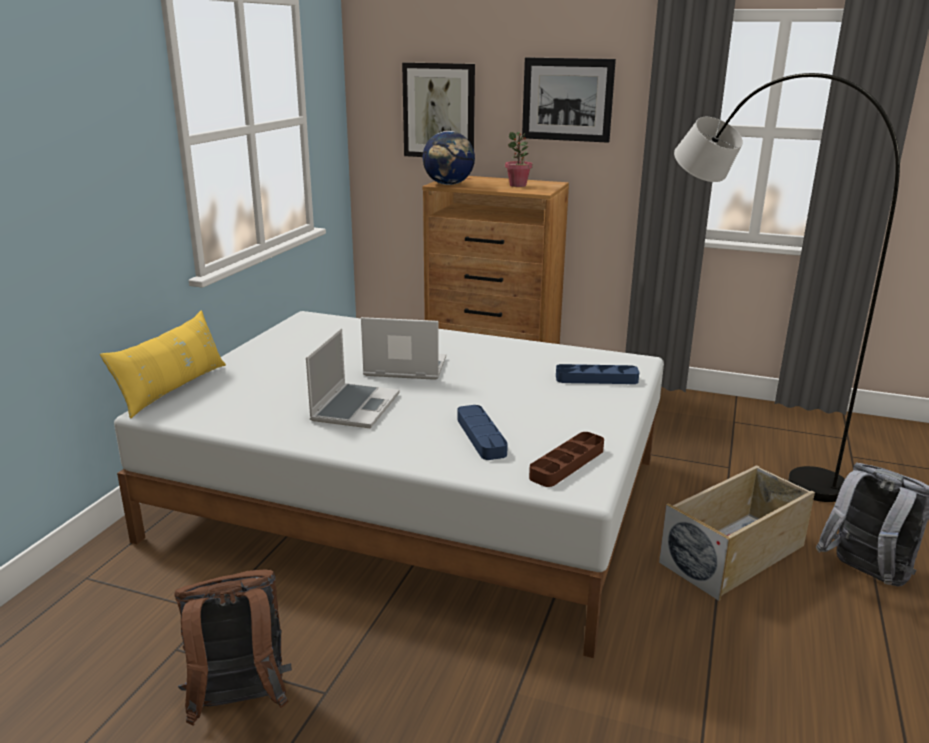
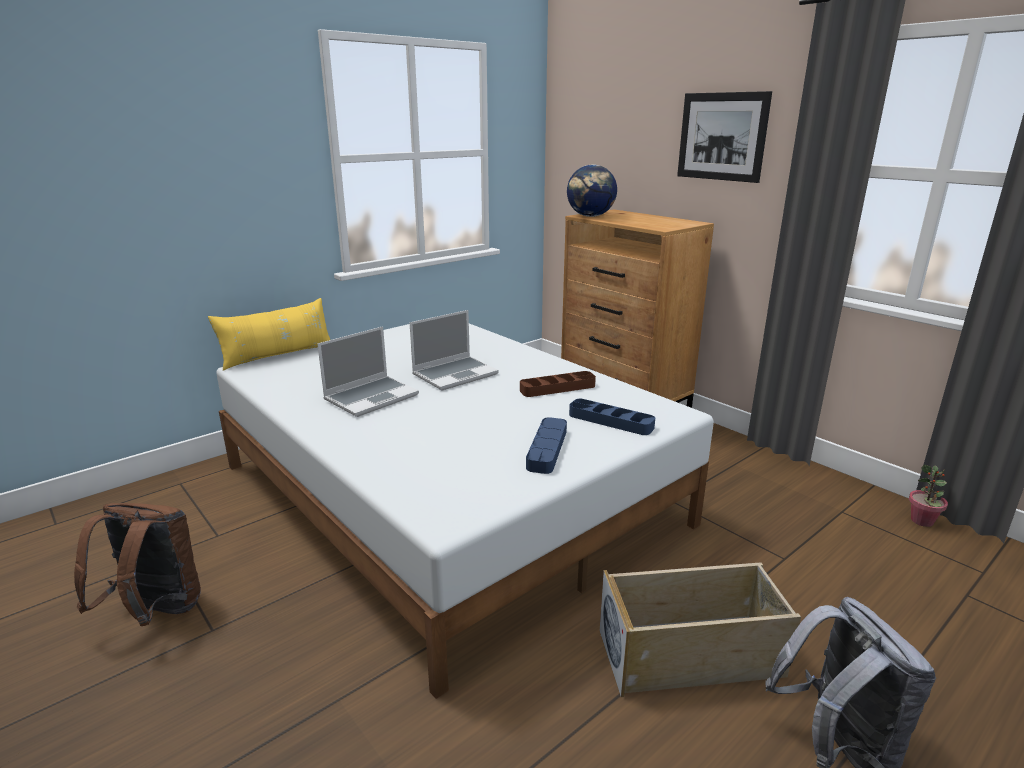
camera: 30 degrees right, 0 degrees up
(404, 368) = (455, 374): laptop -> laptop turned 105 degrees clockwise
(439, 111) = (612, 148): picture -> none
(481, 436) = (429, 447): blue tray -> blue tray (547, 449)
(518, 185) = (654, 221): potted plant -> potted plant (922, 521)
(567, 464) = (465, 493): brown tray -> brown tray (557, 388)
(732, 445) = (813, 536): grey floor lamp -> none

